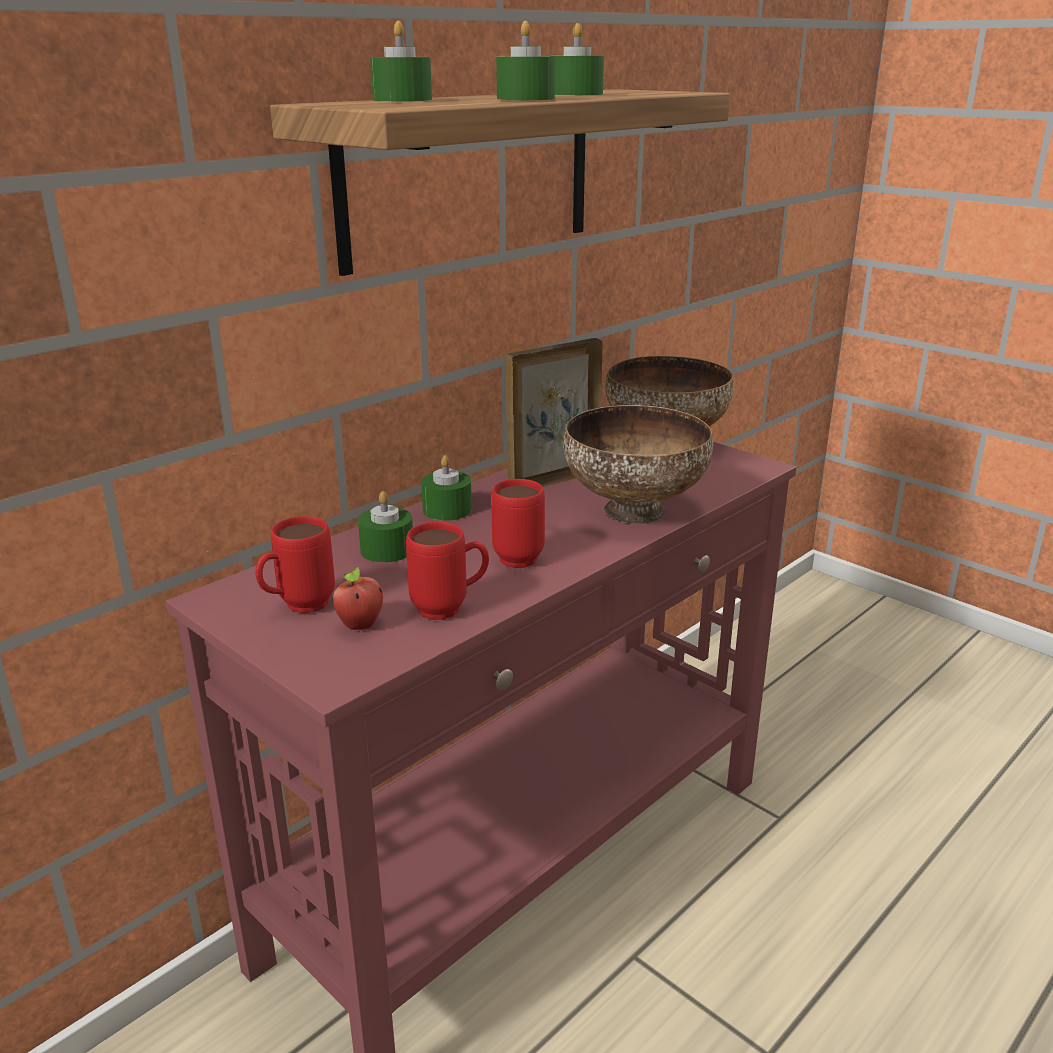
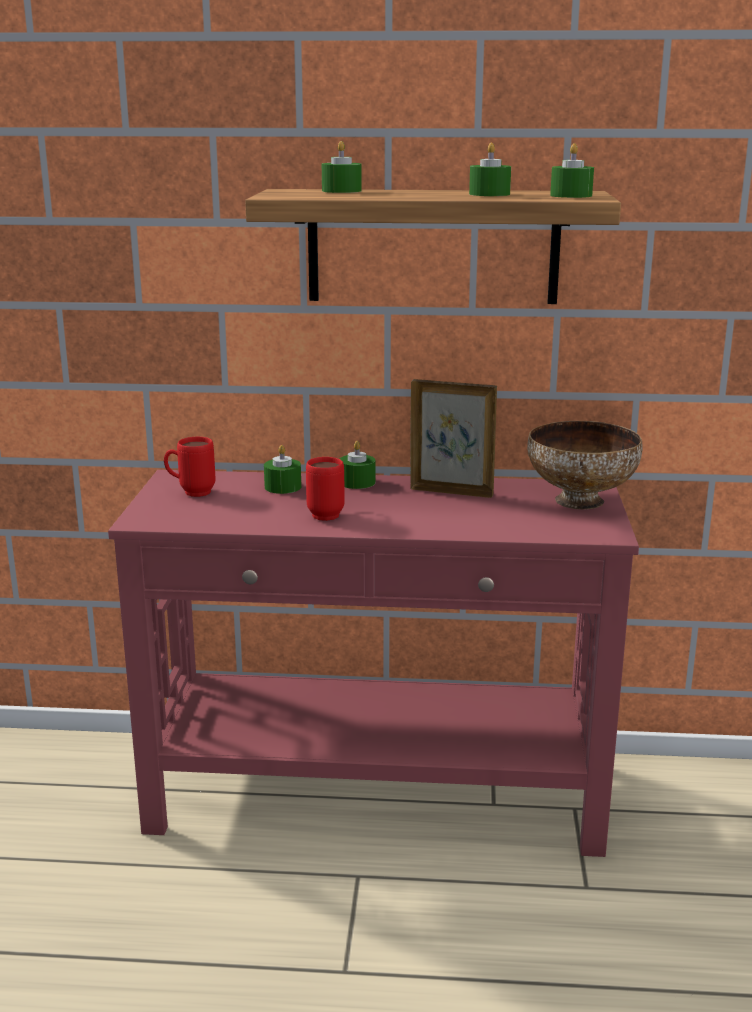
camera: 50 degrees right, 5 degrees down
(361, 626) = (194, 509): apple -> none
(450, 609) = (242, 520): red mug -> none
(525, 99) = (405, 196): green candle -> green candle (571, 195)
(632, 511) = (449, 522): bowl -> none

